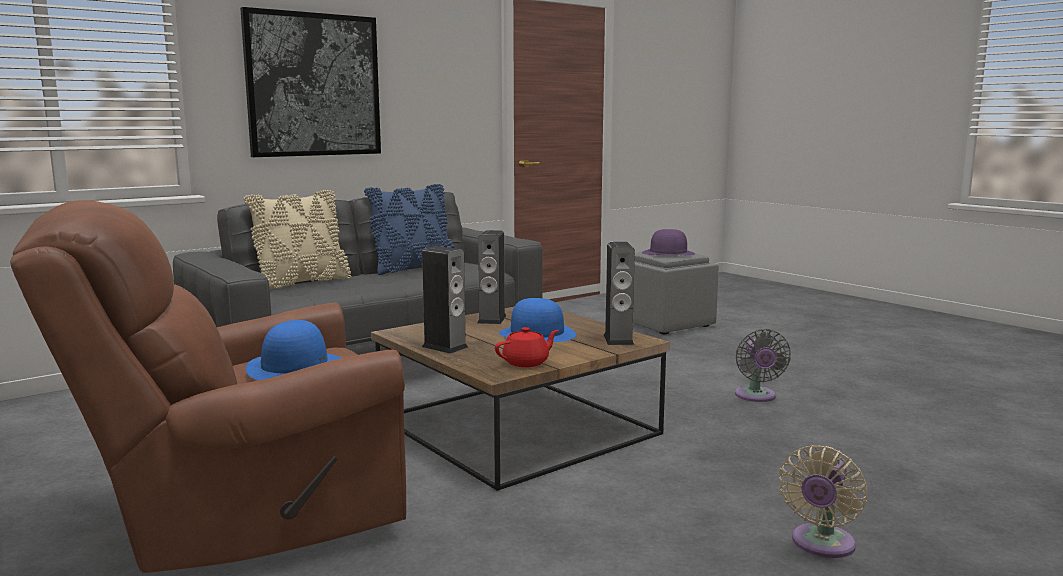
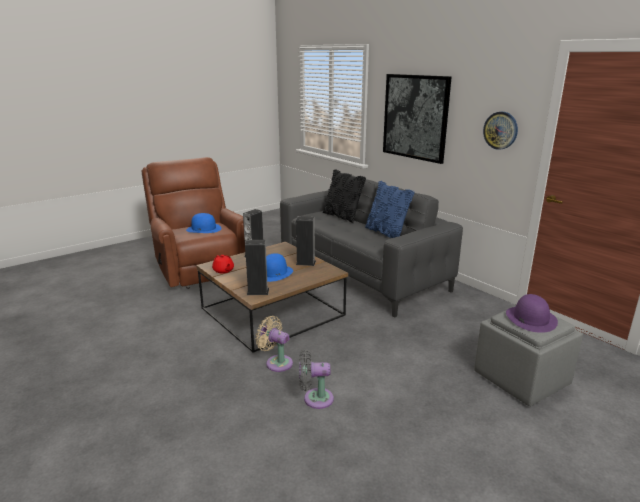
camera: 90 degrees right, 10 degrees up
(302, 283) = (342, 216): beige pillow -> black pillow
(454, 92) = (500, 130): none -> wall clock
(821, 545) = (111, 382): beige fan -> beige fan (277, 362)

